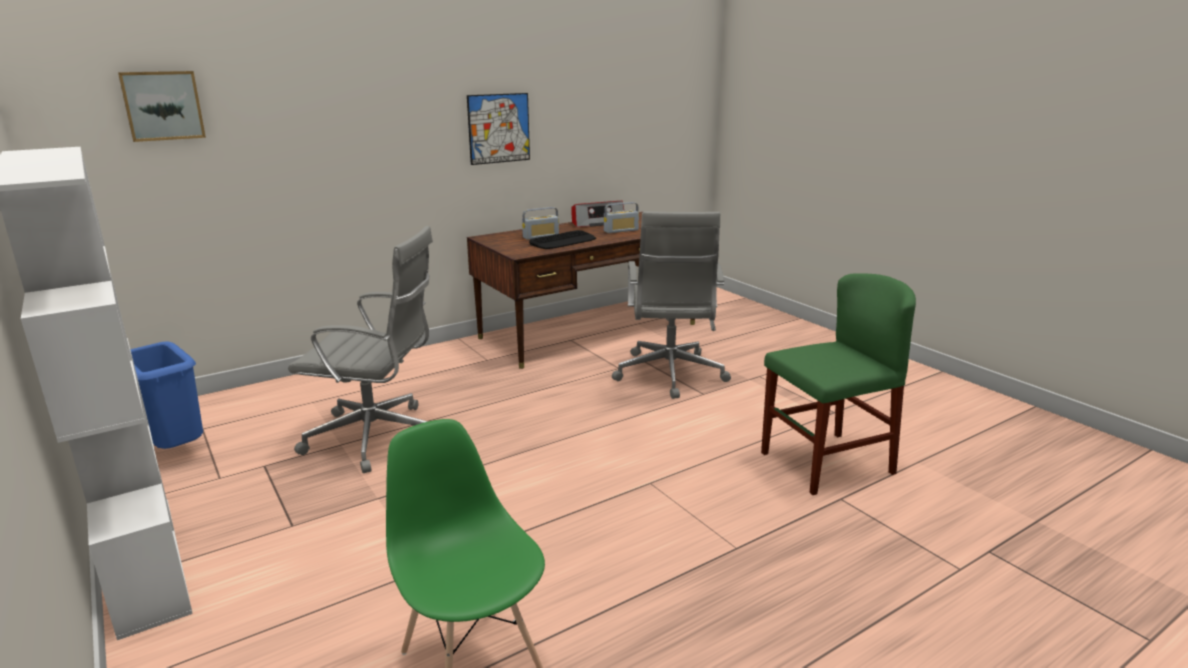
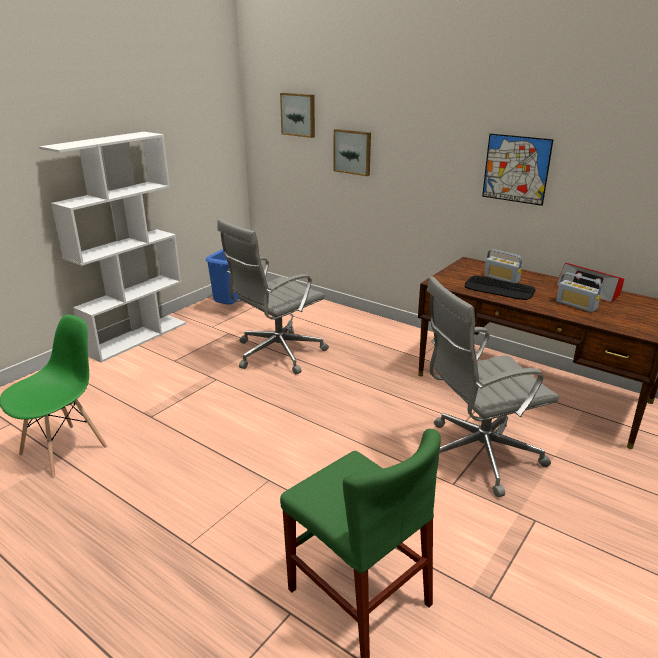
camera: 70 degrees right, 5 degrees up
(283, 147) = (353, 152): none -> picture
(377, 437) = (276, 353): grey office chair -> grey office chair turned 60 degrees clockwise

